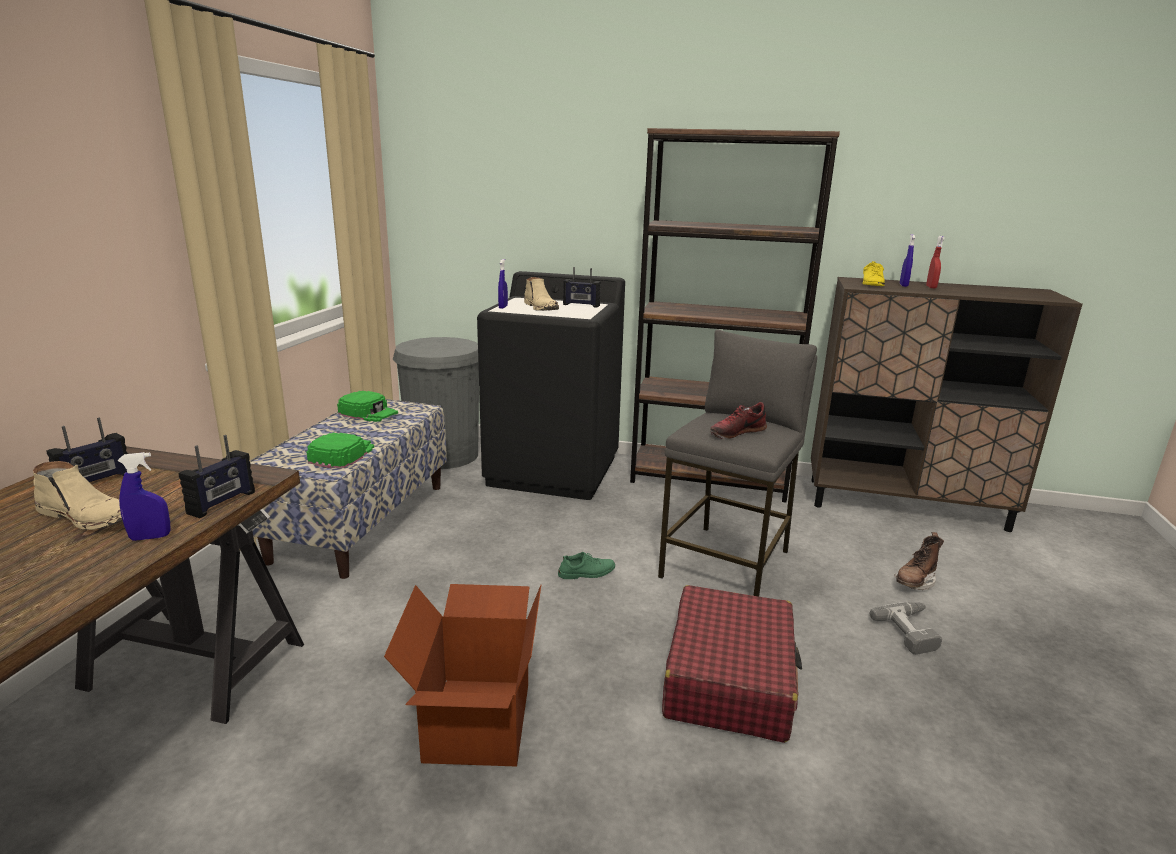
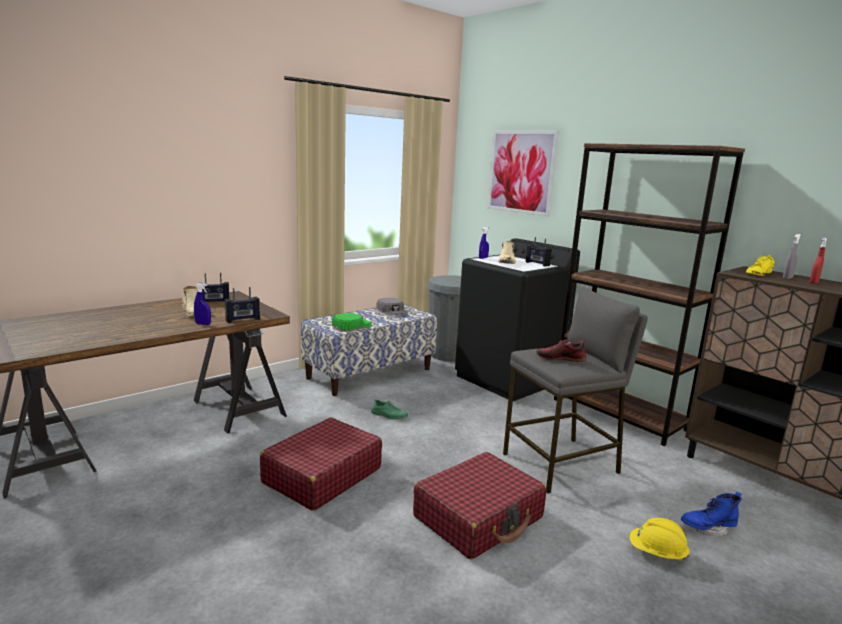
camera: 35 degrees right, 5 degrees down
(368, 412) = (392, 310): green cap -> grey cap
(475, 721) = (322, 475): cardboard box -> red suitcase
(511, 172) = (521, 172): none -> picture
(587, 572) = (461, 436): green shoe -> green shoe (389, 415)
(903, 285) = (787, 278): blue spray bottle -> grey spray bottle
(913, 631) = (657, 553): power drill -> yellow hard hat
(915, 582) = (707, 529): brown boot -> blue boot

